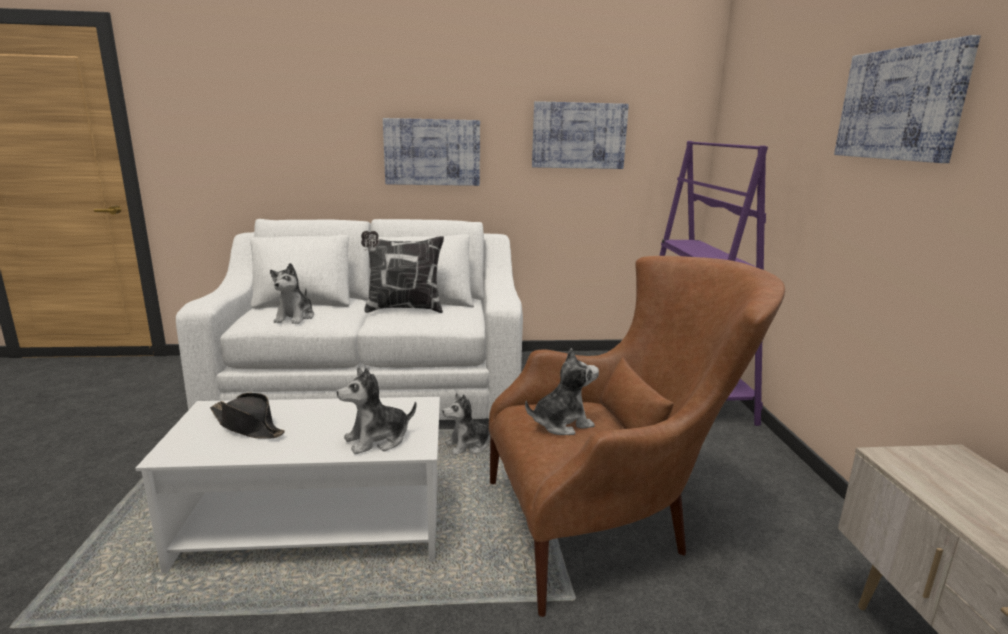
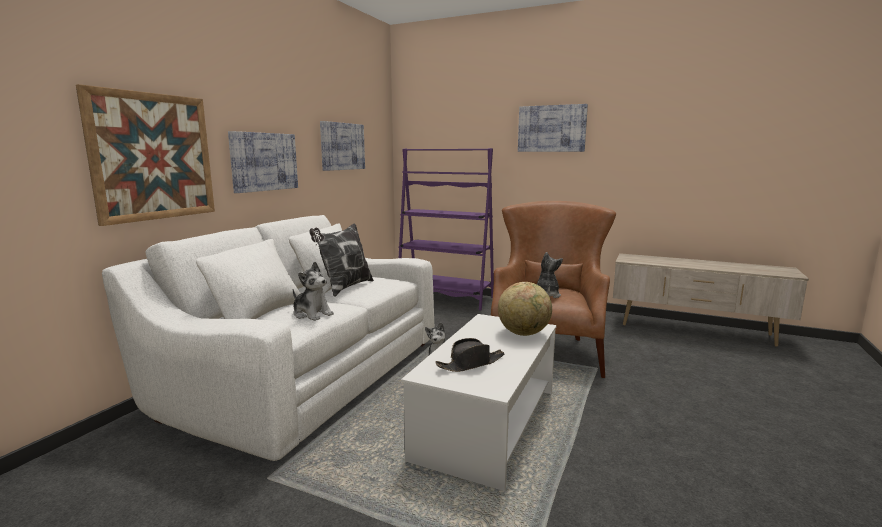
camera: 60 degrees left, 5 degrees down
(298, 143) = (153, 157): none -> picture
(377, 440) = (524, 333): plush toy -> globe

